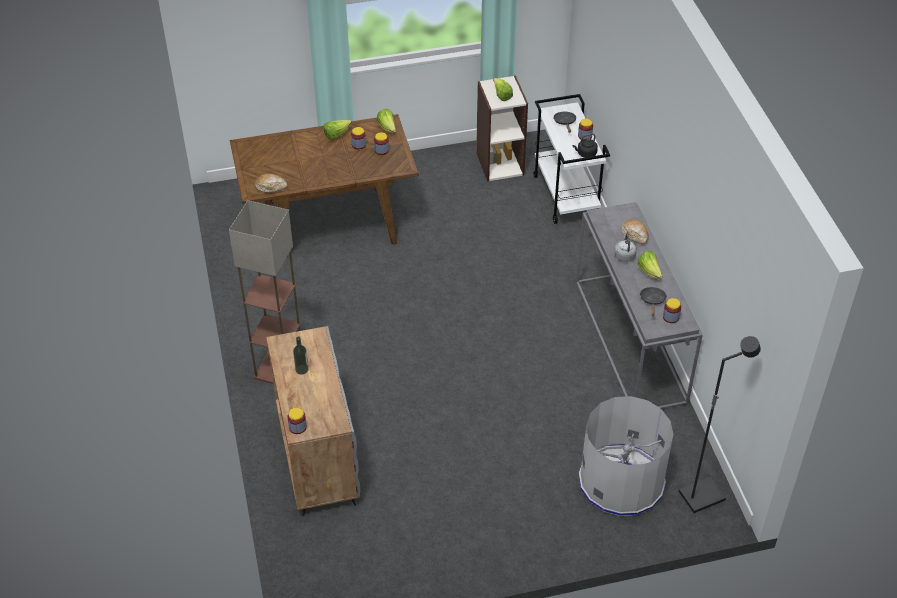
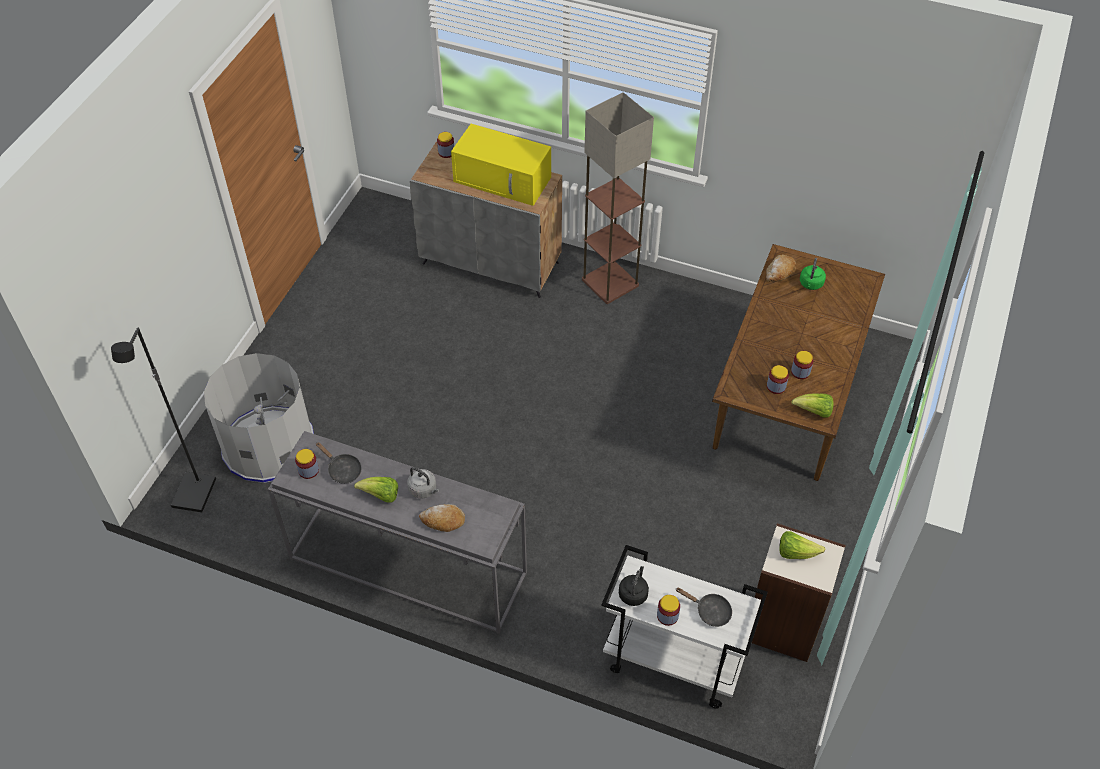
camera: 125 degrees right, 5 degrees up
(270, 168) = (810, 284): none -> green kettle
(302, 369) = (504, 179): bottle -> yellow microwave
(336, 134) = (833, 361): lettuce -> none

